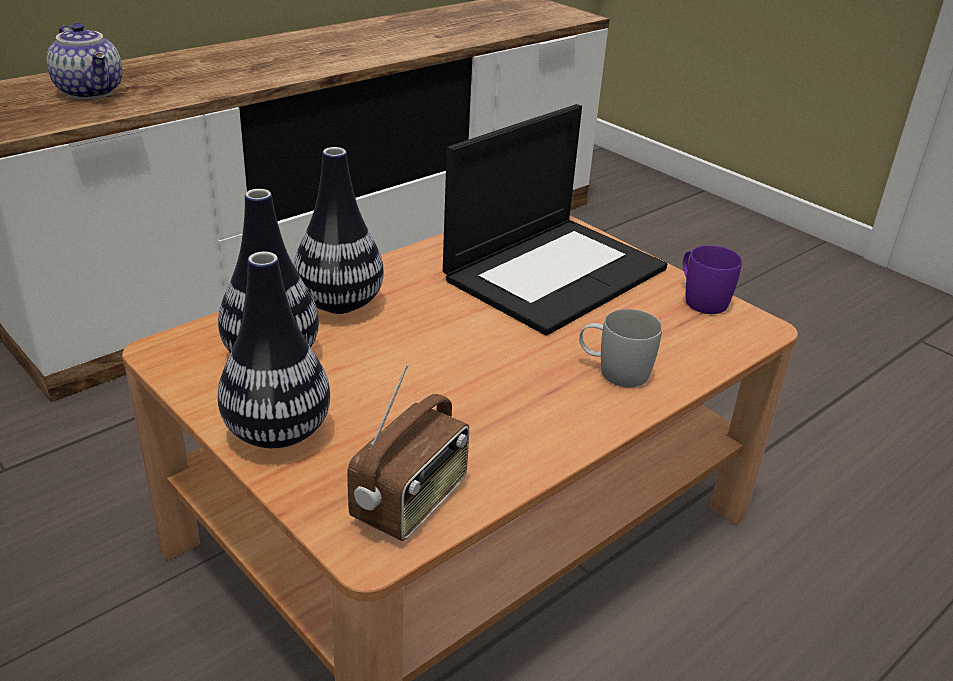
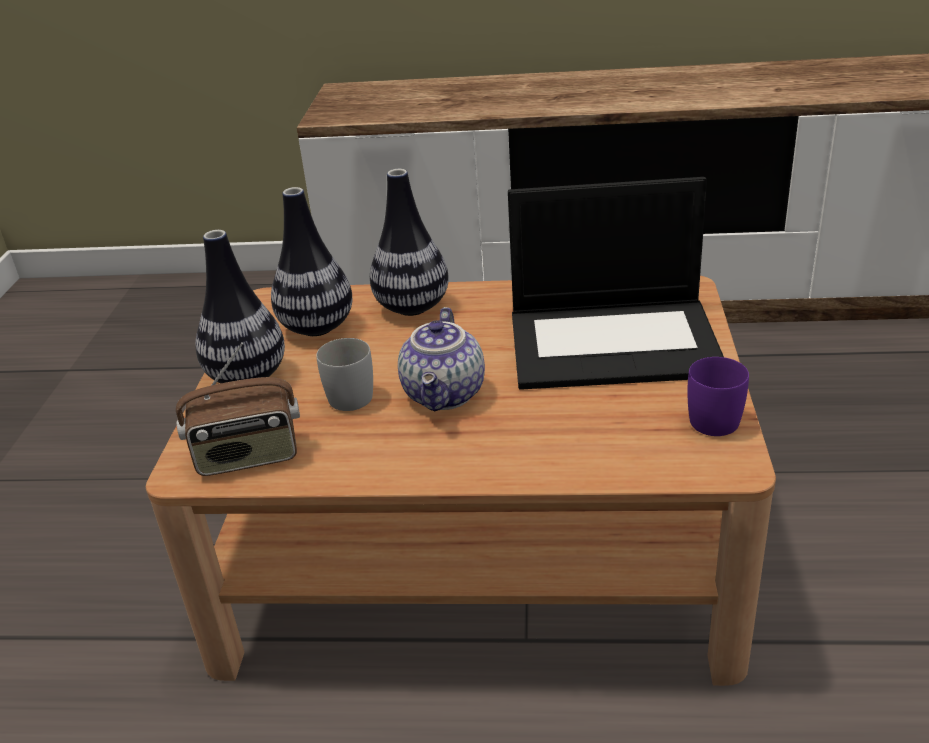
camera: 50 degrees right, 0 degrees up
(91, 92) = (414, 98): teapot -> teapot (446, 395)
(613, 371) = (525, 440): white mug -> white mug (347, 393)

